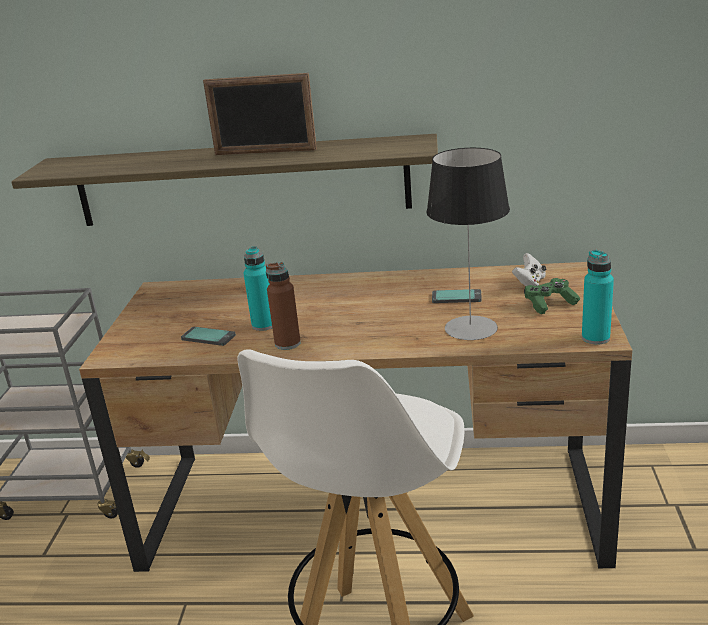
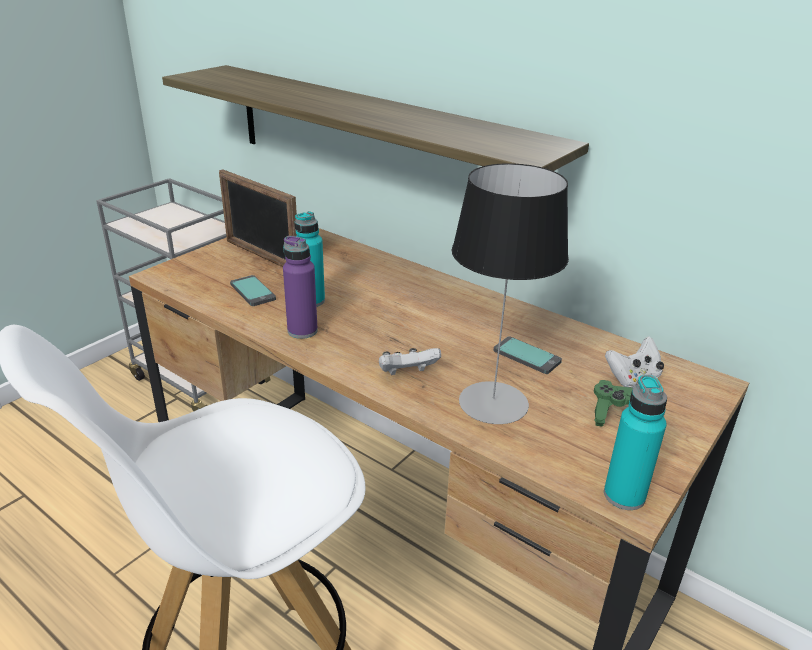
camera: 30 degrees right, 5 degrees up
(265, 152) = (385, 111): picture frame -> picture frame (261, 256)
(287, 343) = (302, 331): brown bottle -> purple bottle
(397, 336) = (407, 374): none -> white game controller

